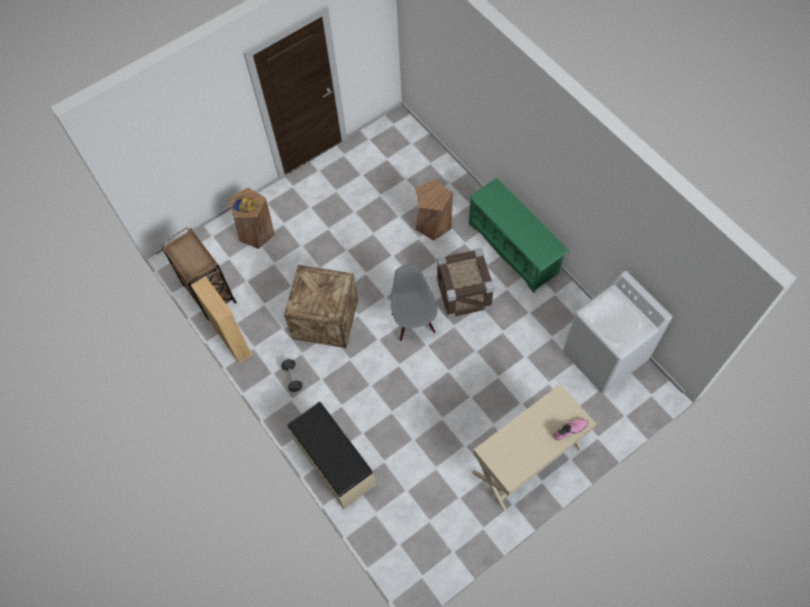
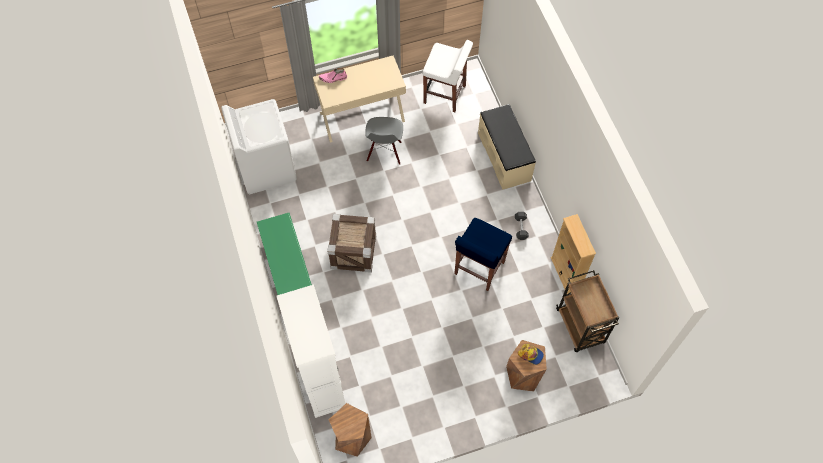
camera: 165 degrees left, 0 degrees up
(326, 318) = (479, 268): crate -> blue stool
(414, 323) = (405, 241): grey chair -> grey chair (384, 152)
(433, 224) = (352, 327): brown stool -> brown stool (351, 437)
(435, 529) = (445, 95): none -> white stool
(441, 172) = (321, 381): none -> white cabinet

